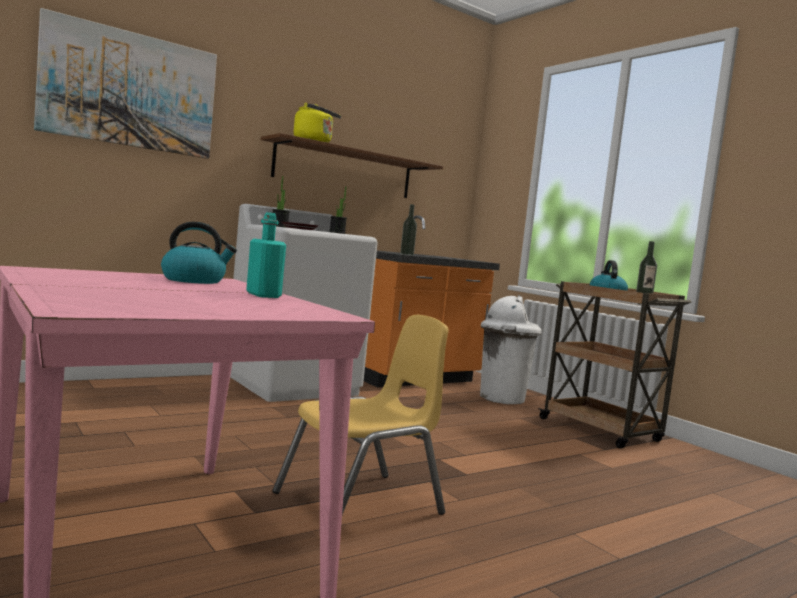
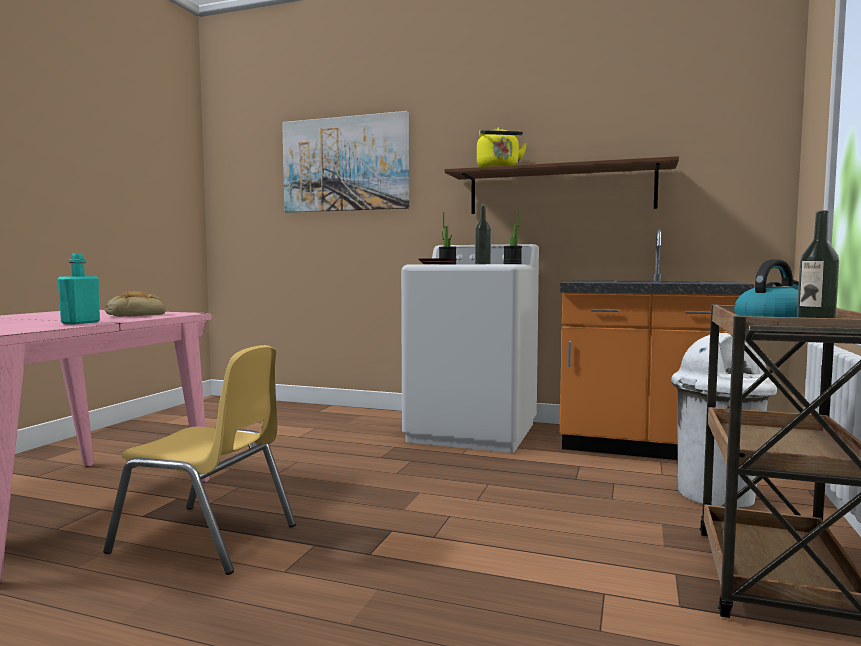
camera: 55 degrees right, 0 degrees up
(194, 280) = (136, 315): kettle -> bread
(406, 254) = (585, 282): bottle -> bottle (482, 264)

